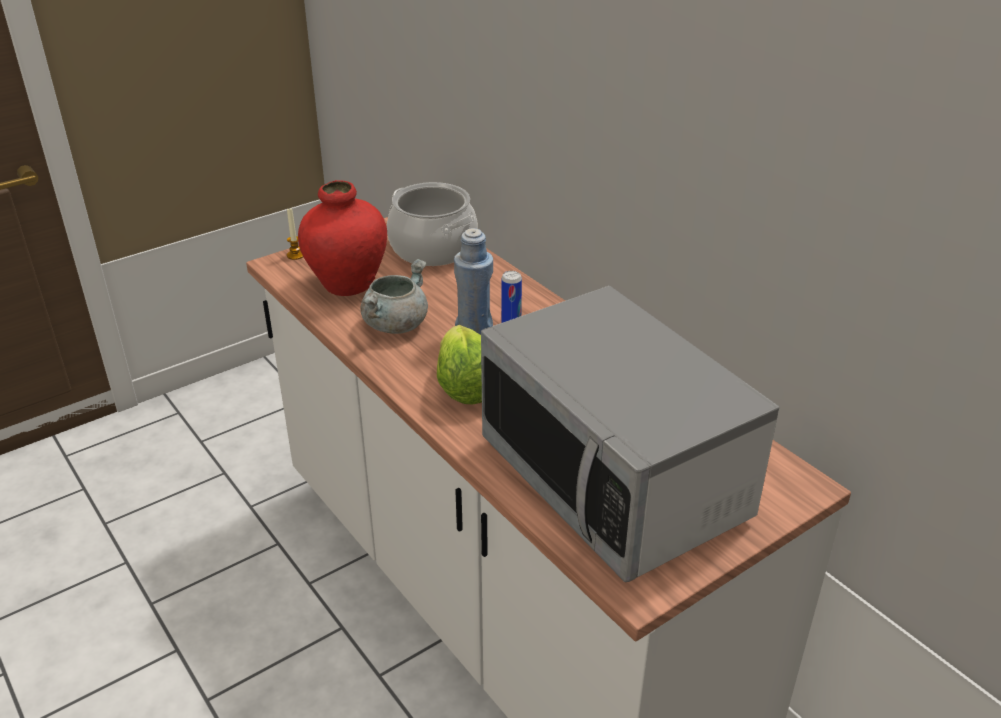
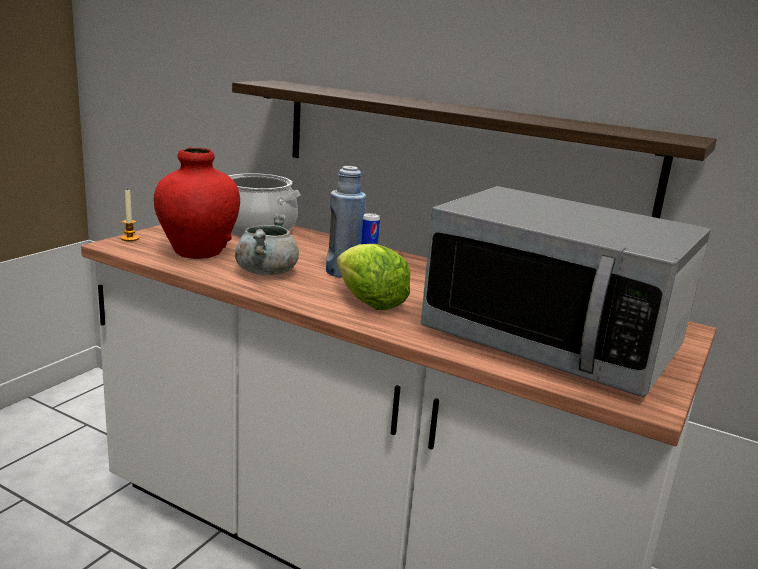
camera: 25 degrees left, 15 degrees down
(622, 203) = (457, 146): none -> shelf

